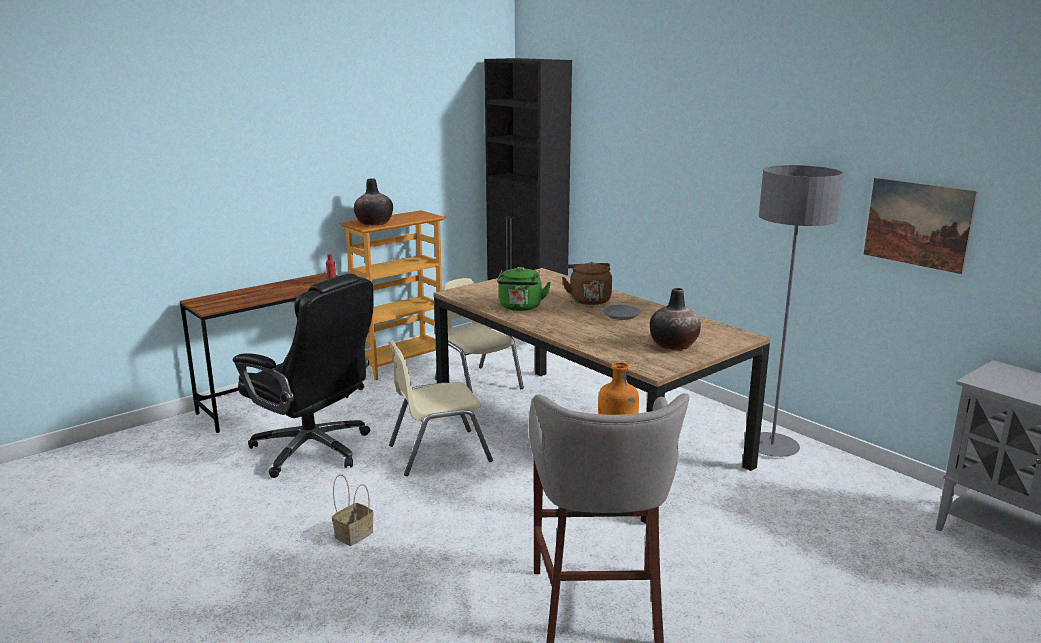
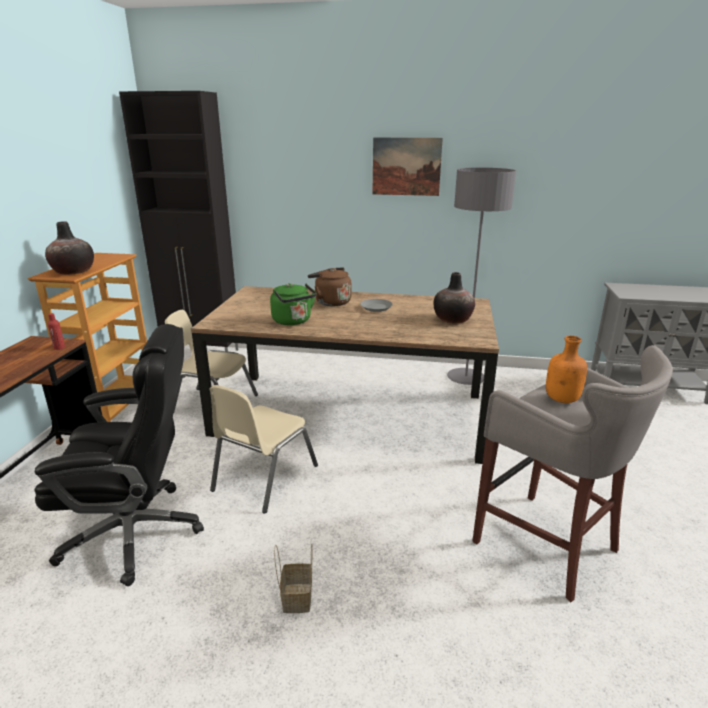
camera: 40 degrees left, 5 degrees up
(917, 224) = (551, 201): picture -> picture (406, 166)

